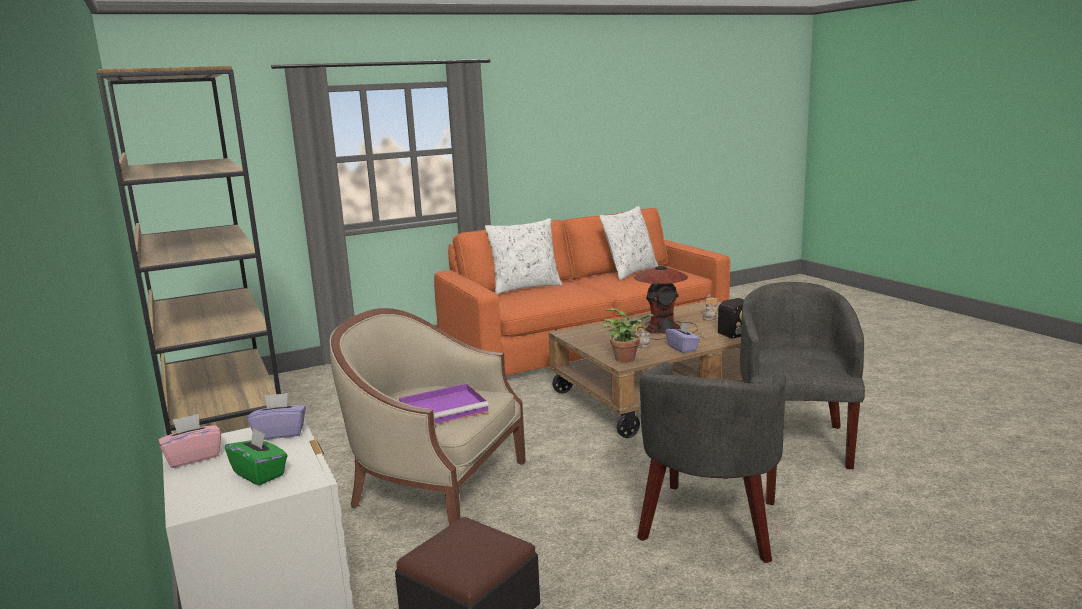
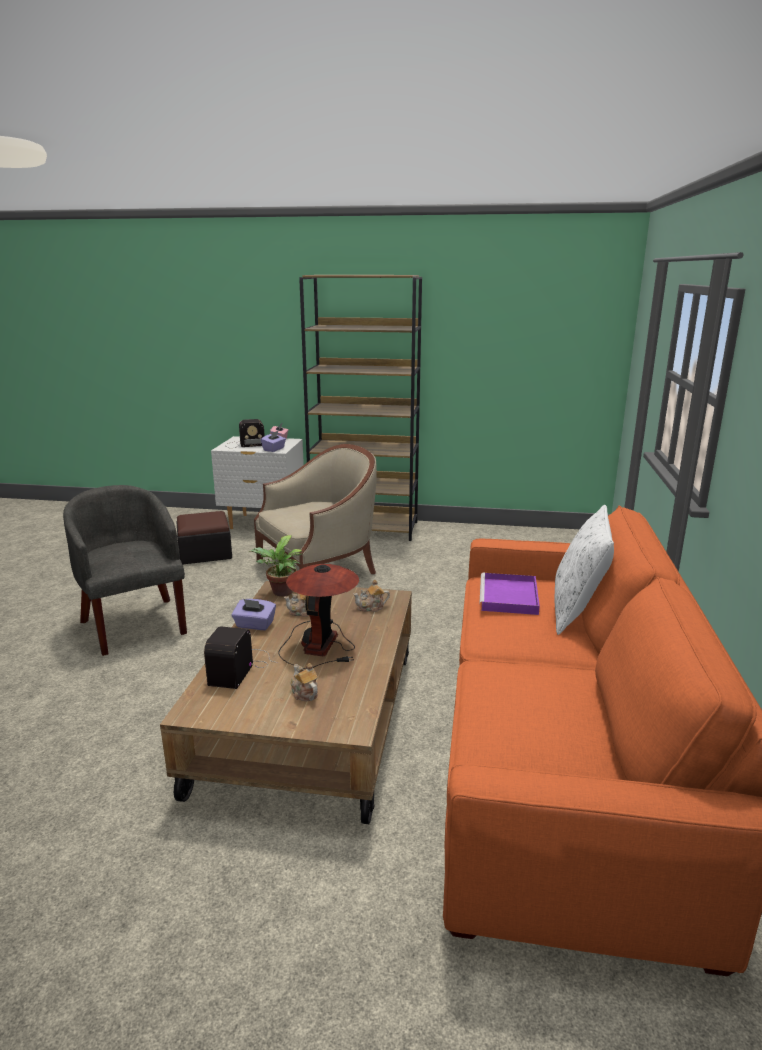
camera: 125 degrees right, 5 degrees up
(260, 474) = (243, 444): green tissue box -> radio
(445, 408) = (301, 513): purple tray -> purple tray (509, 597)
(594, 333) = (371, 607): none -> teapot
(630, 272) = (578, 715): white pillow -> none
(794, 442) = (122, 719): grey armchair -> none

